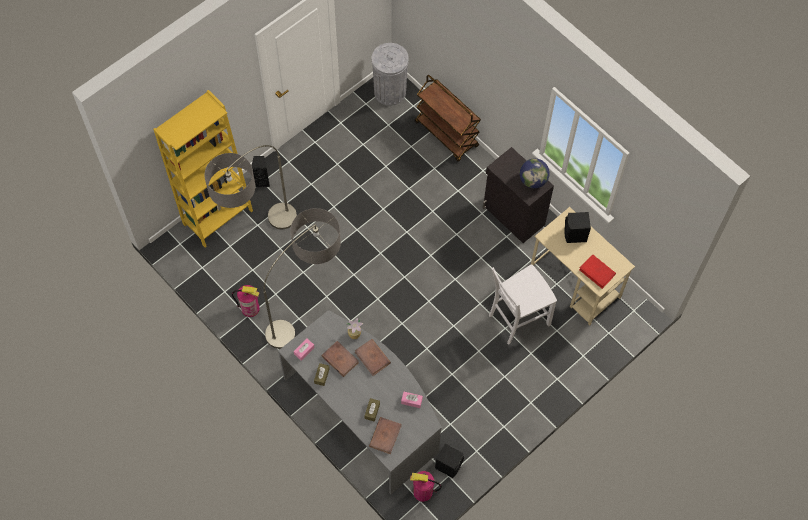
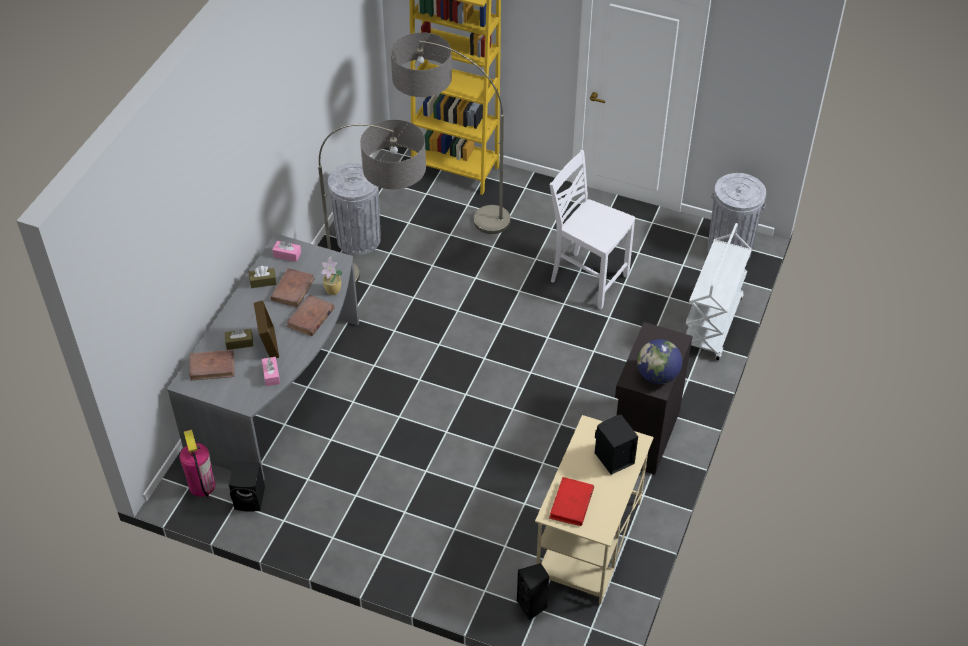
camera: 65 degrees right, 15 degrees down
(250, 308) = (359, 239): fire extinguisher -> grey trash can
(262, 181) = (525, 187): black speaker -> black speaker (532, 606)
(382, 393) = (269, 344): none -> picture frame
(447, 134) = (712, 324): brown cart -> white cart
(517, 319) = (495, 496): white chair -> white chair (587, 279)

